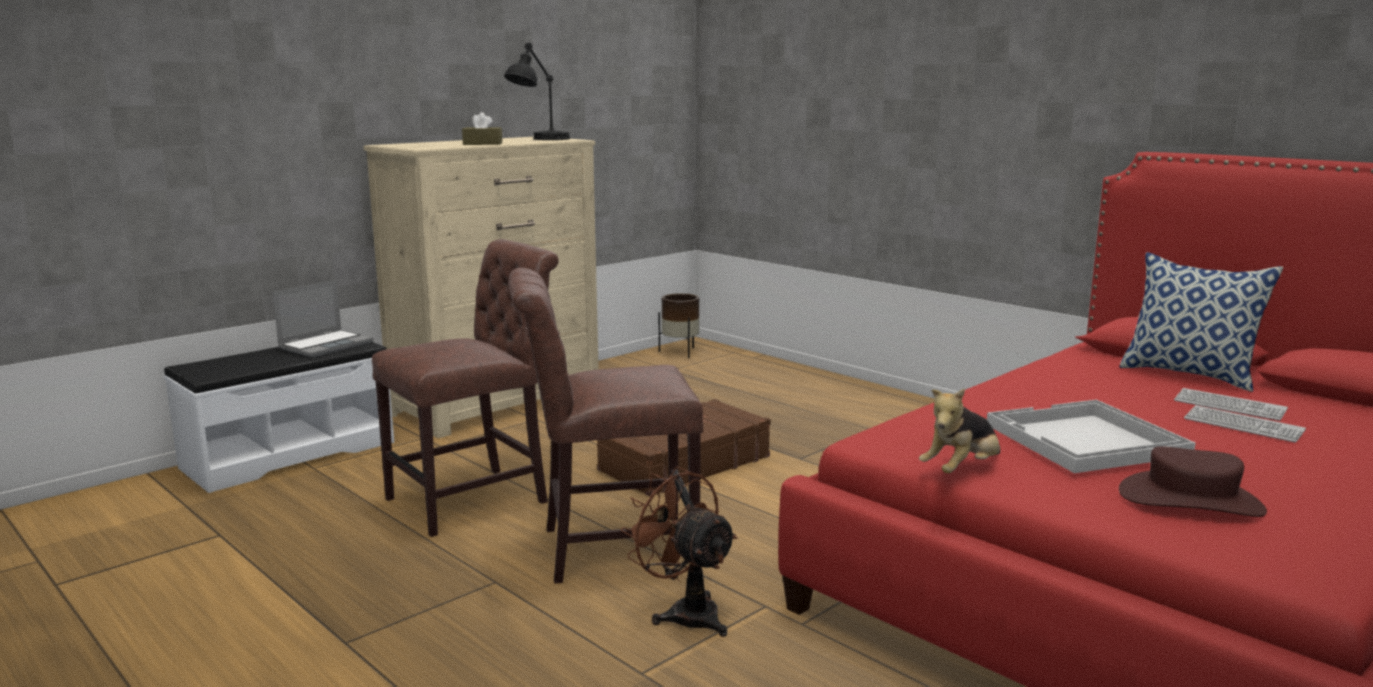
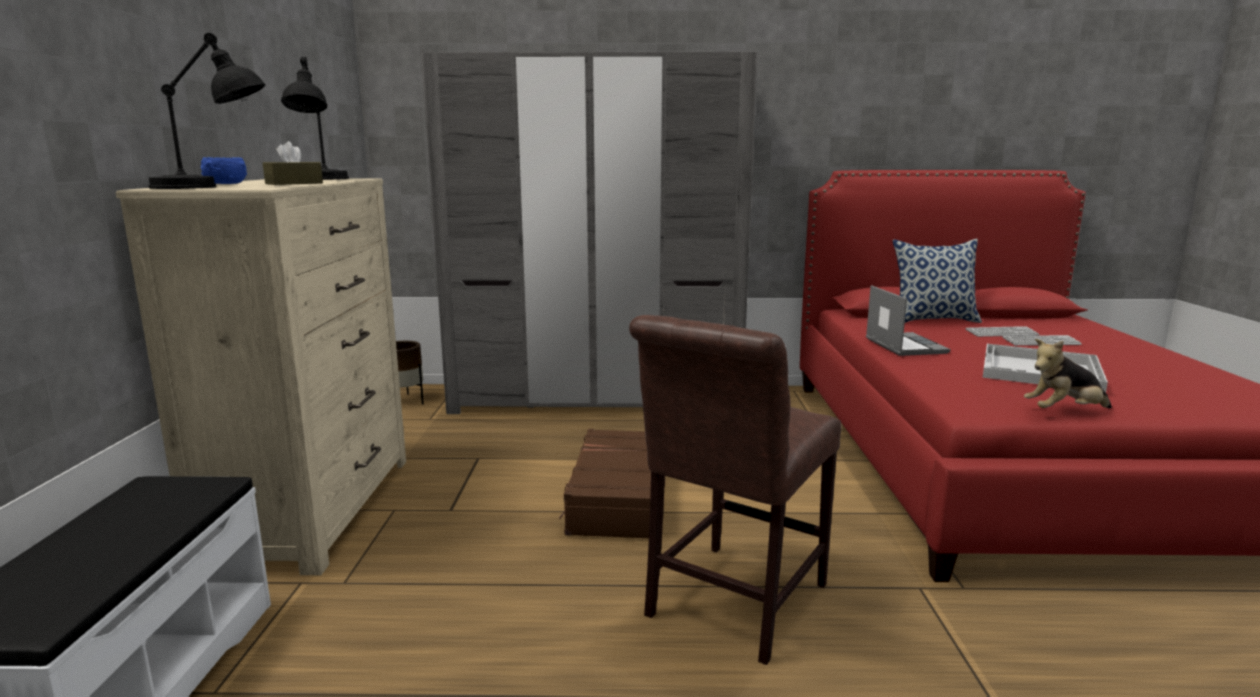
camera: 45 degrees left, 0 degrees up
(326, 345) = (152, 503): laptop -> laptop (903, 346)
(415, 145) = (213, 187): none -> black table lamp
(452, 142) = (226, 184): none -> blue bowl
(476, 498) = (511, 621): brown chair -> none
(685, 613) = (897, 626): brown fan -> none
(835, 392) = (597, 399): none -> grey wardrobe
(961, 470) = (1064, 412): plush toy -> plush toy turned 75 degrees clockwise
(1190, 500) = (1168, 390): brown hat -> none

